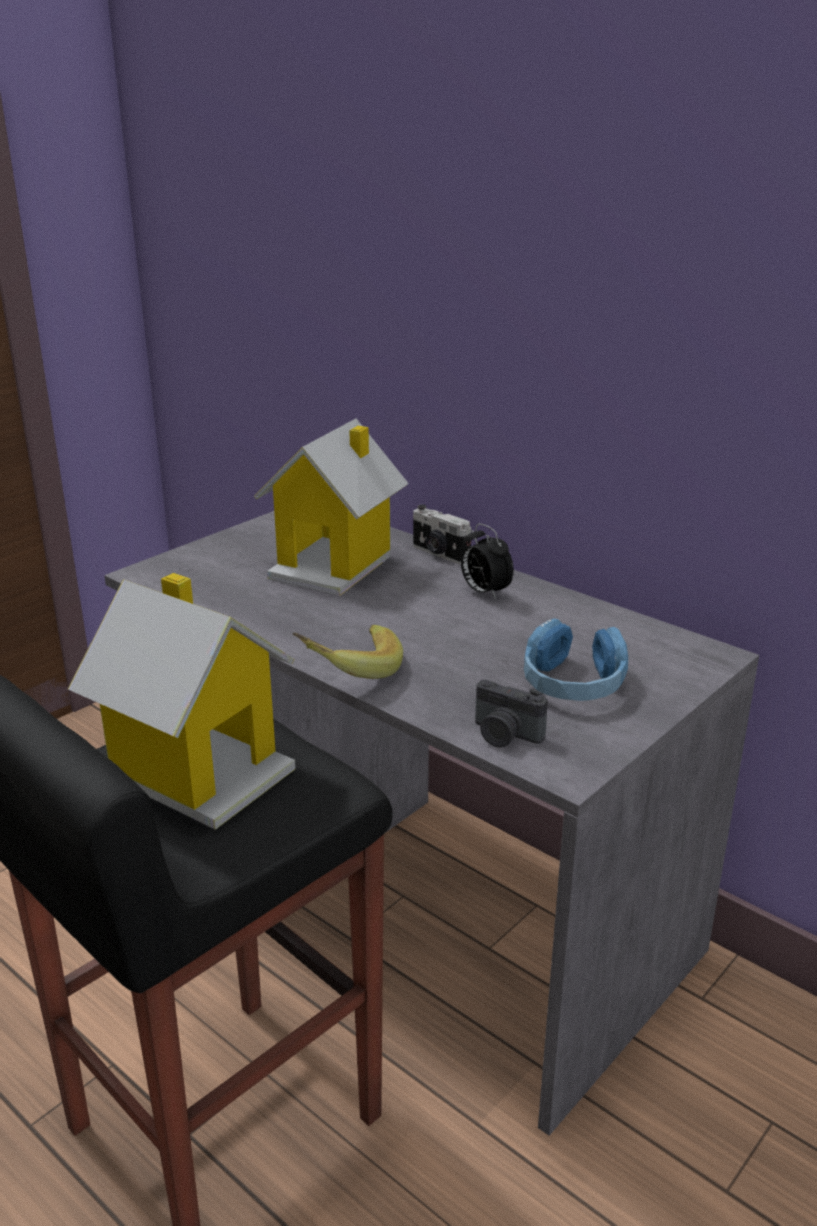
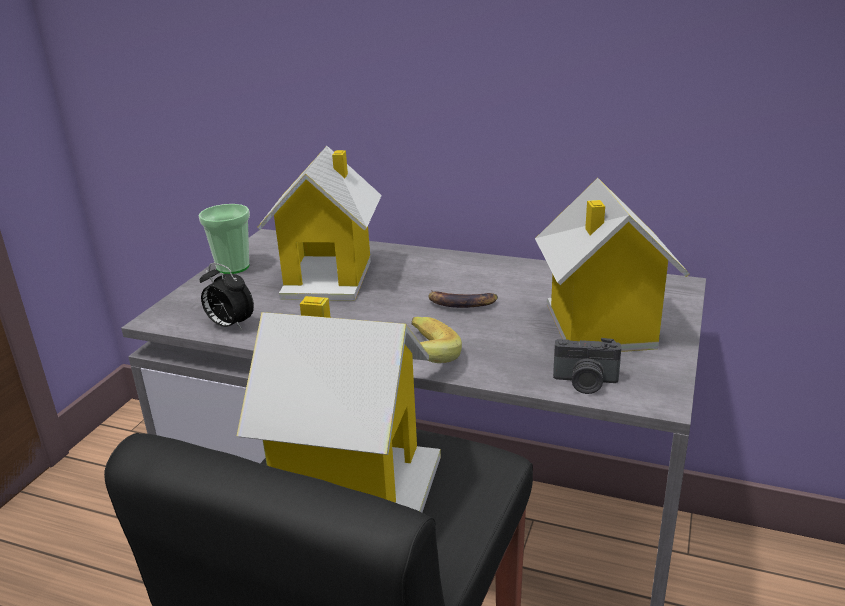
camera: 20 degrees left, 0 degrees up
(248, 535) = (233, 267): none -> cup
(439, 554) = (409, 252): camera -> none
(447, 622) = (461, 303): none -> banana
(484, 592) = (470, 274): alarm clock -> alarm clock (230, 325)
(573, 683) = (599, 329): blue headphones -> toy house

